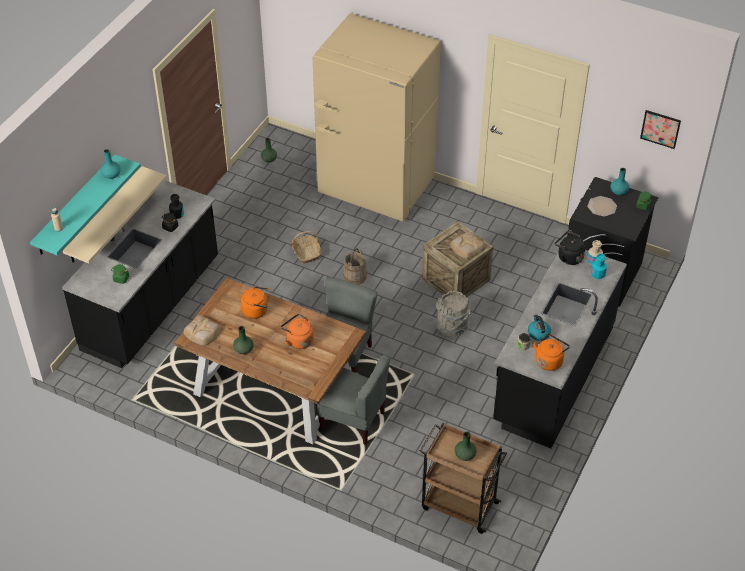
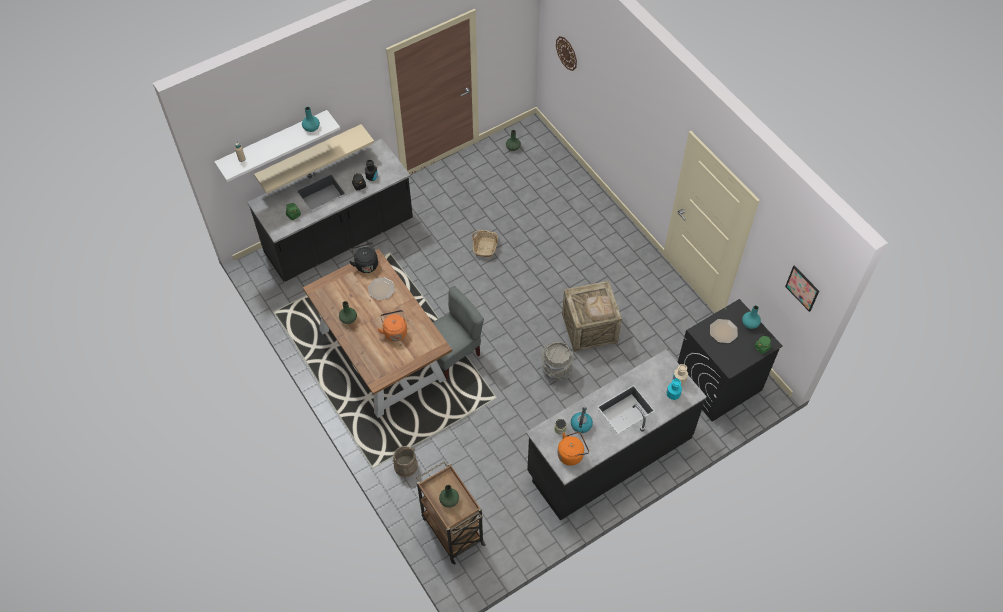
camera: 30 degrees right, 10 degrees up
(75, 206) = (273, 142): turquoise shelf -> white shelf
(202, 333) = (328, 289): bread -> none
(257, 310) = (381, 289): orange kettle -> plate
(306, 30) = (566, 53): none -> wall clock
(353, 420) = (421, 413): grey chair -> none
(355, 276) = (509, 286): beige bucket -> beige bucket (405, 466)
(376, 188) = (581, 213): beige fridge -> none
(568, 257) = (659, 365): black kettle -> black kettle (366, 264)

